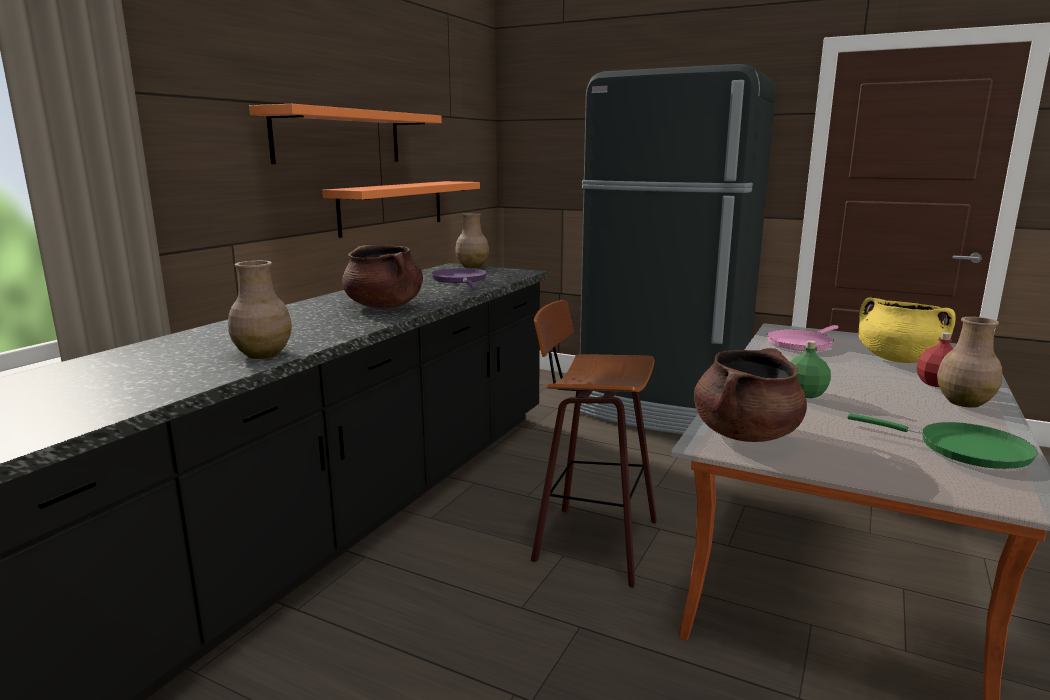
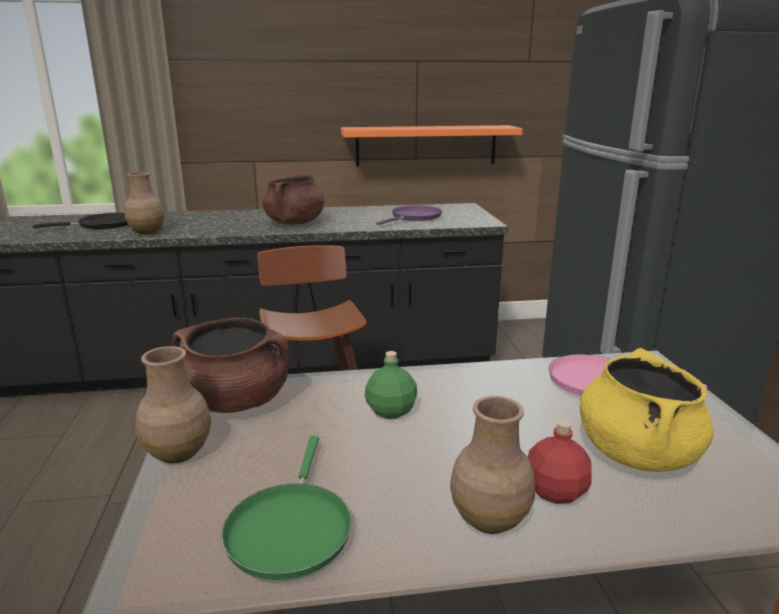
camera: 55 degrees right, 5 degrees up
(147, 369) = (103, 225): none -> black frying pan
(339, 137) = (364, 85): orange shelf -> none
(472, 266) = (473, 209): brown vase -> brown vase (177, 452)

